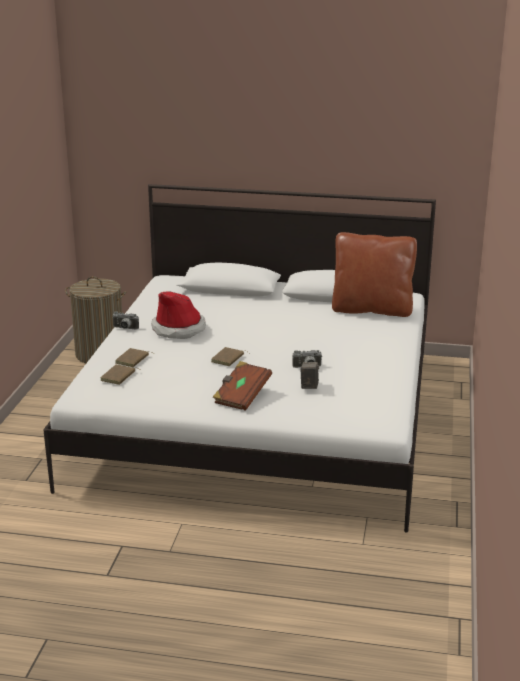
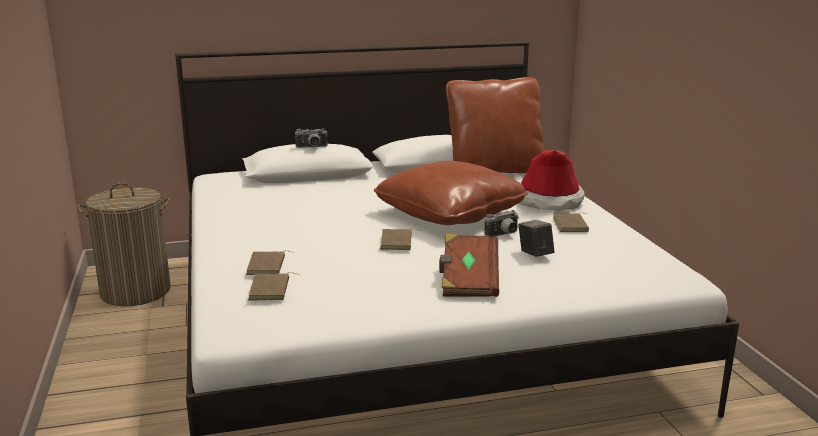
camera: 25 degrees left, 5 degrees down
(125, 328) = (216, 233): camera -> camera (312, 147)
(178, 329) = (292, 222): hat -> hat (548, 201)
(290, 343) = (450, 214): none -> brown pillow
(365, 369) = (572, 225): none -> brown book

